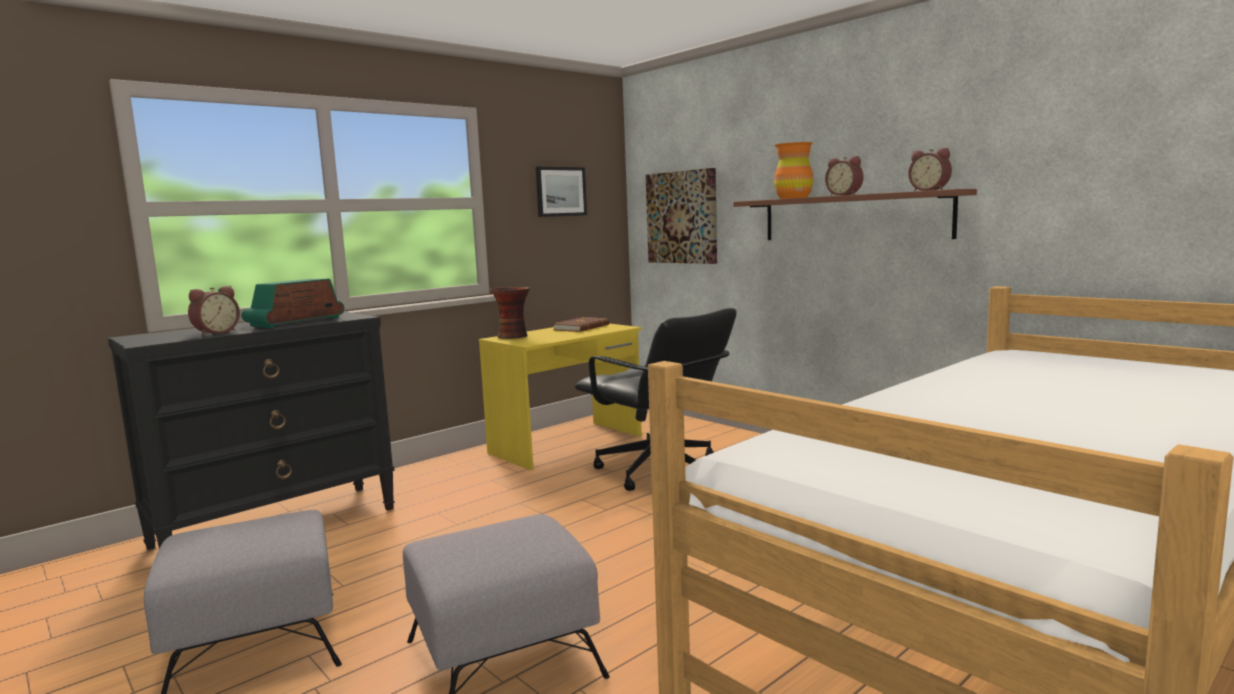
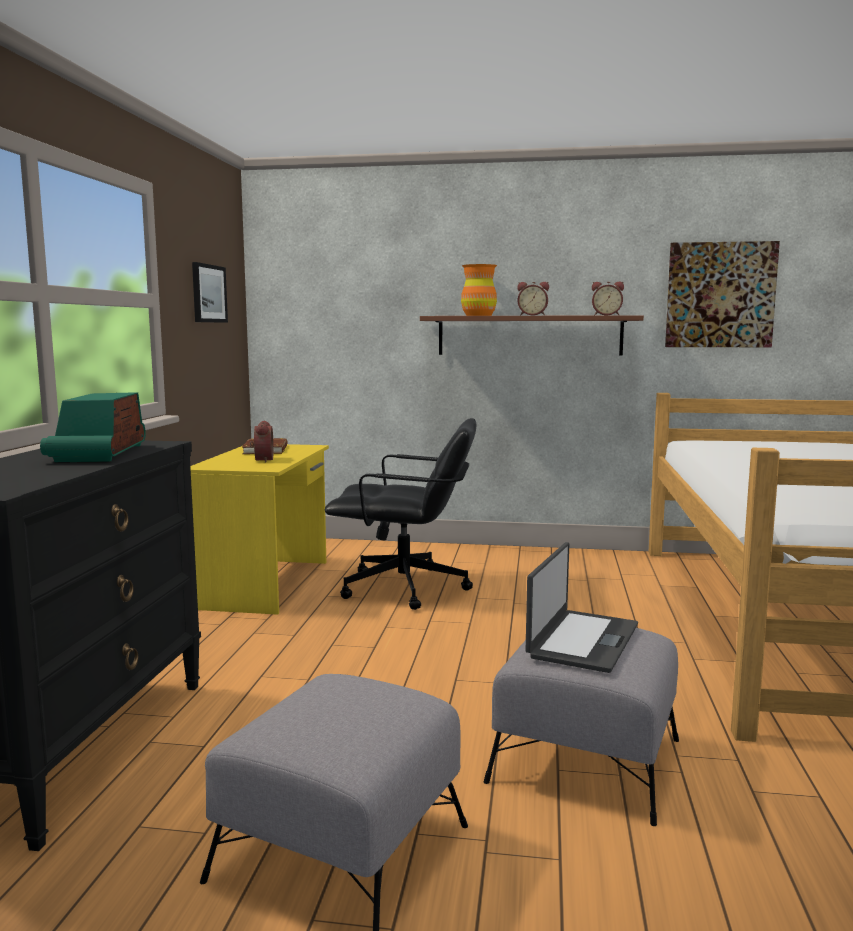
camera: 40 degrees left, 0 degrees up
(215, 332) = (44, 472): alarm clock -> alarm clock (262, 460)
(493, 537) = (582, 640): none -> laptop
(513, 336) = (219, 463): vase -> none
(682, 217) = (330, 329): picture -> picture (720, 295)

